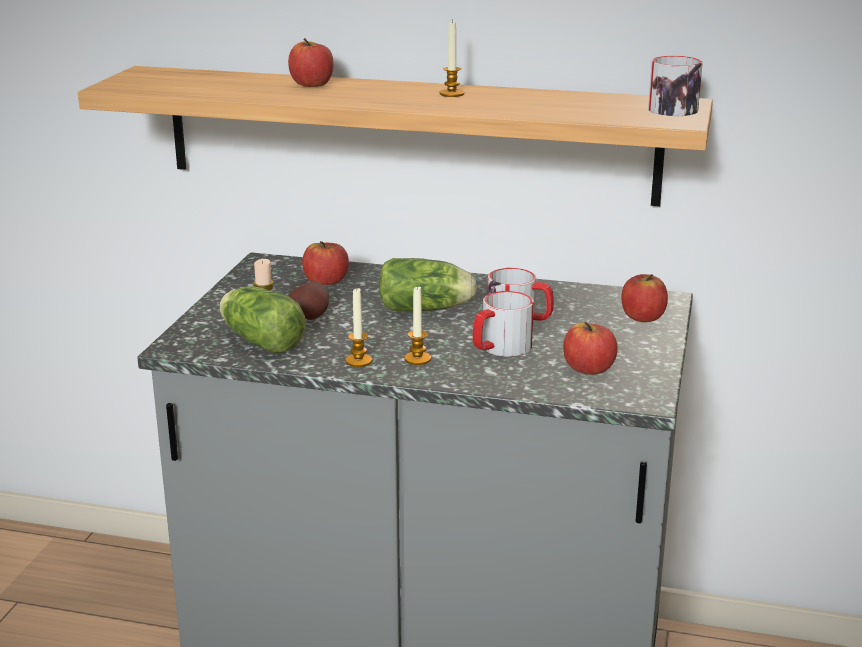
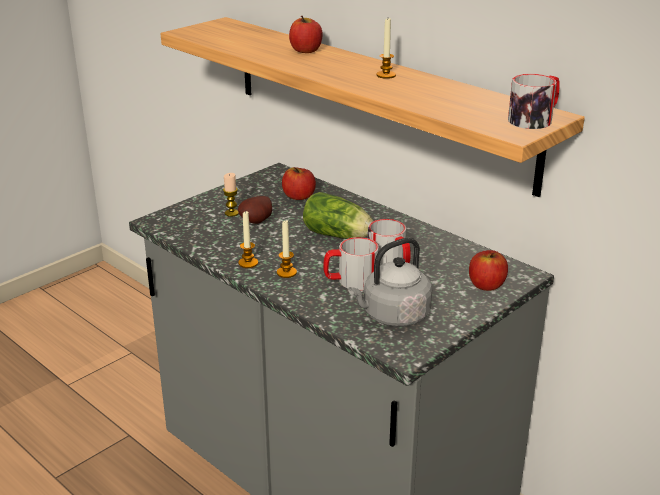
camera: 30 degrees right, 5 degrees up
(259, 340) = (207, 230): lettuce -> none
(589, 369) = (393, 316): apple -> grey kettle

